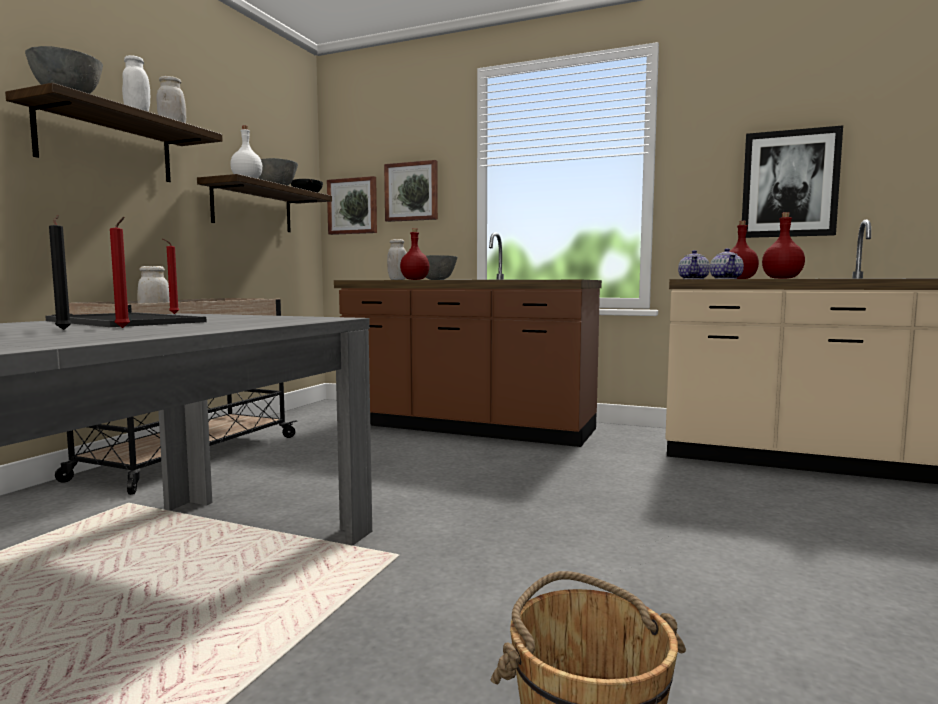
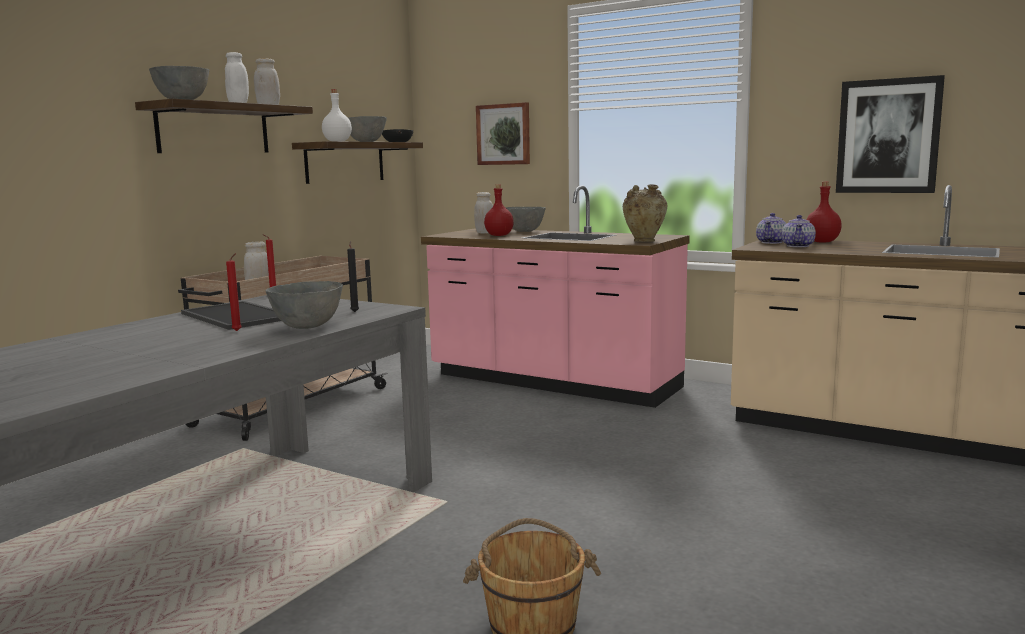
camera: 10 degrees right, 5 degrees up
(64, 329) = (199, 334): black candle -> black candle (355, 312)
(224, 325) = (307, 327): none -> grey bowl
(353, 206) = (446, 148): picture -> none
(467, 428) = (552, 382): brown counter -> pink counter
(569, 279) = (644, 241): none -> beige vase
(781, 278) = (846, 250): red bottle -> none

